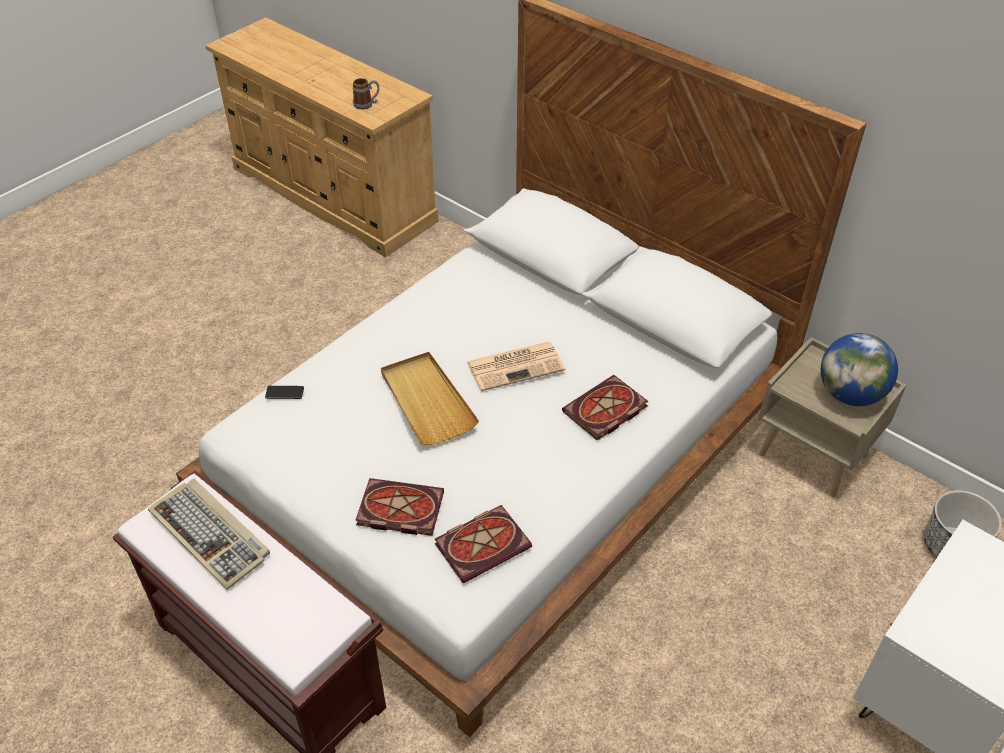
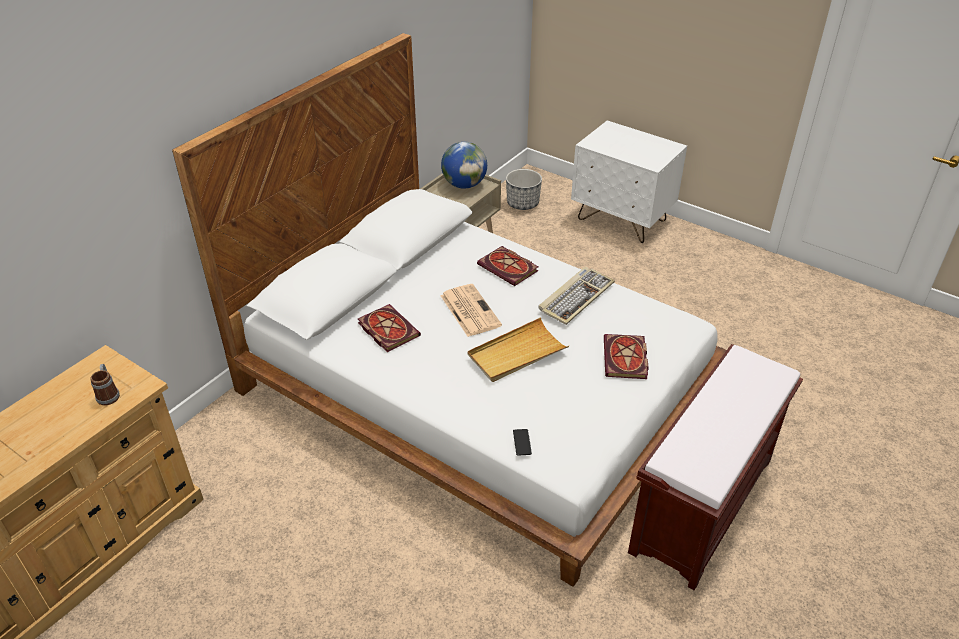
camera: 95 degrees left, 5 degrees down
(211, 535) = (703, 437): keyboard -> keyboard (576, 297)
(484, 544) = (641, 317): book -> book (386, 329)

